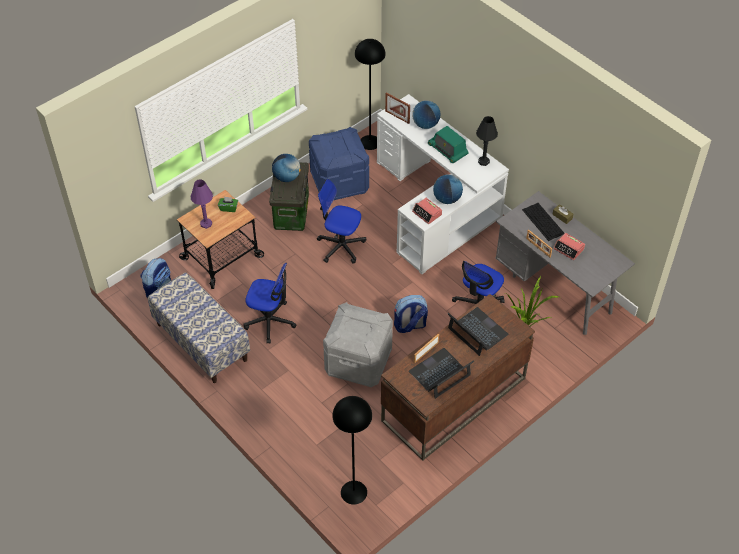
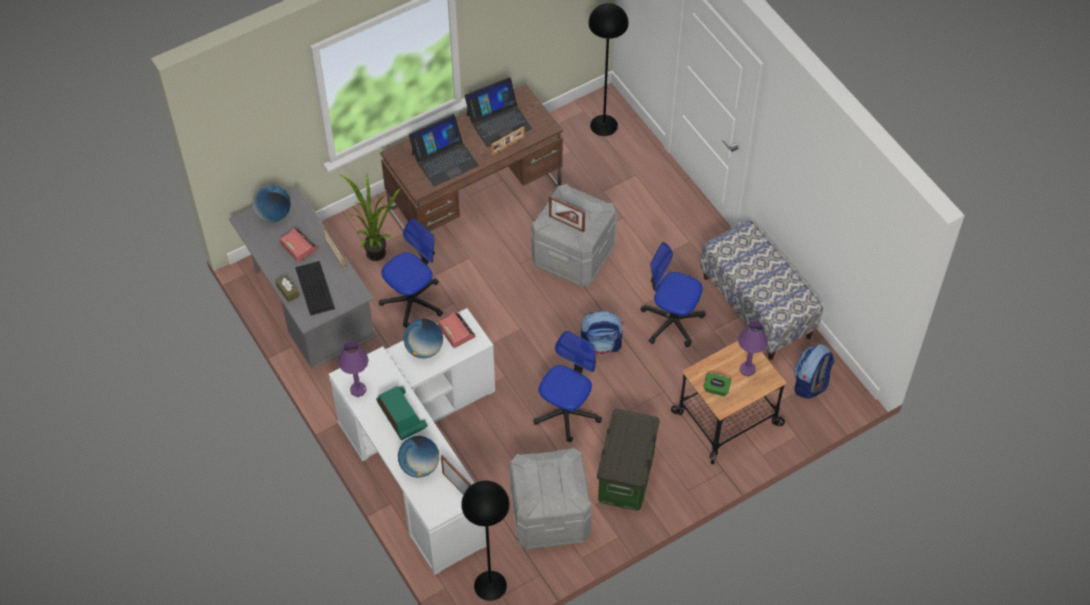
camera: 170 degrees left, 5 degrees up
(287, 177) = (630, 452): globe -> globe (273, 214)
(339, 182) = (550, 517): blue storage box -> grey storage box
(341, 246) = (566, 412): office chair -> office chair turned 90 degrees counterclockwise
(362, 316) = (566, 223): none -> picture frame
(410, 325) = (502, 290): backpack -> backpack (601, 345)
(477, 332) = (444, 159): laptop -> laptop turned 90 degrees counterclockwise
(483, 161) = (358, 390): black table lamp -> purple table lamp

